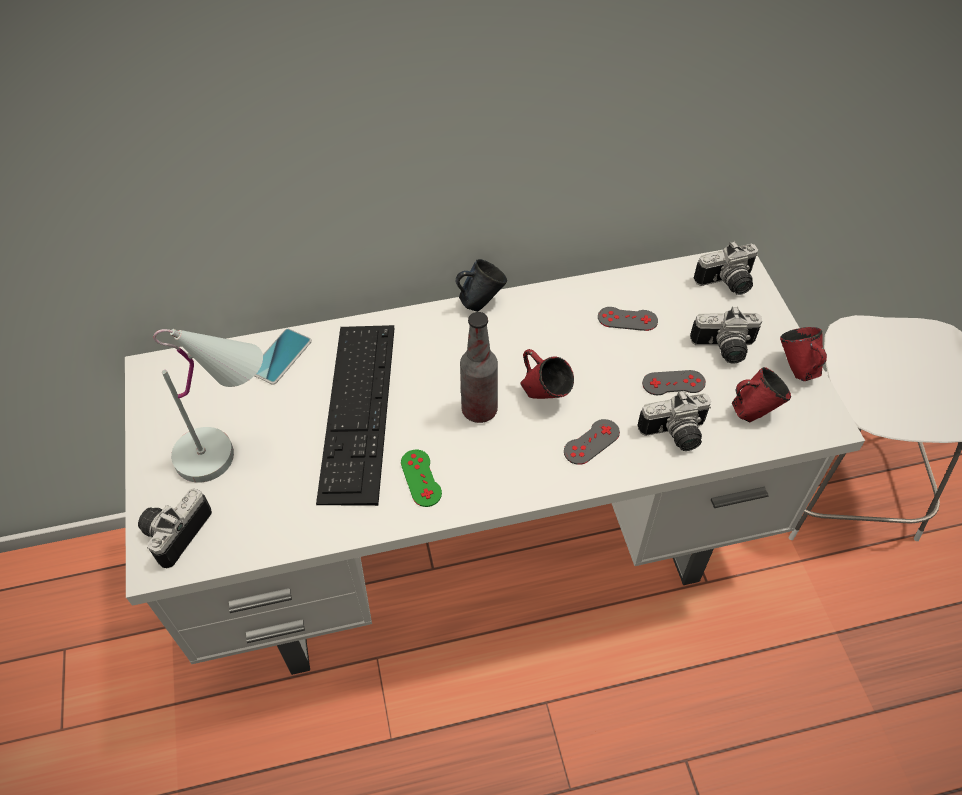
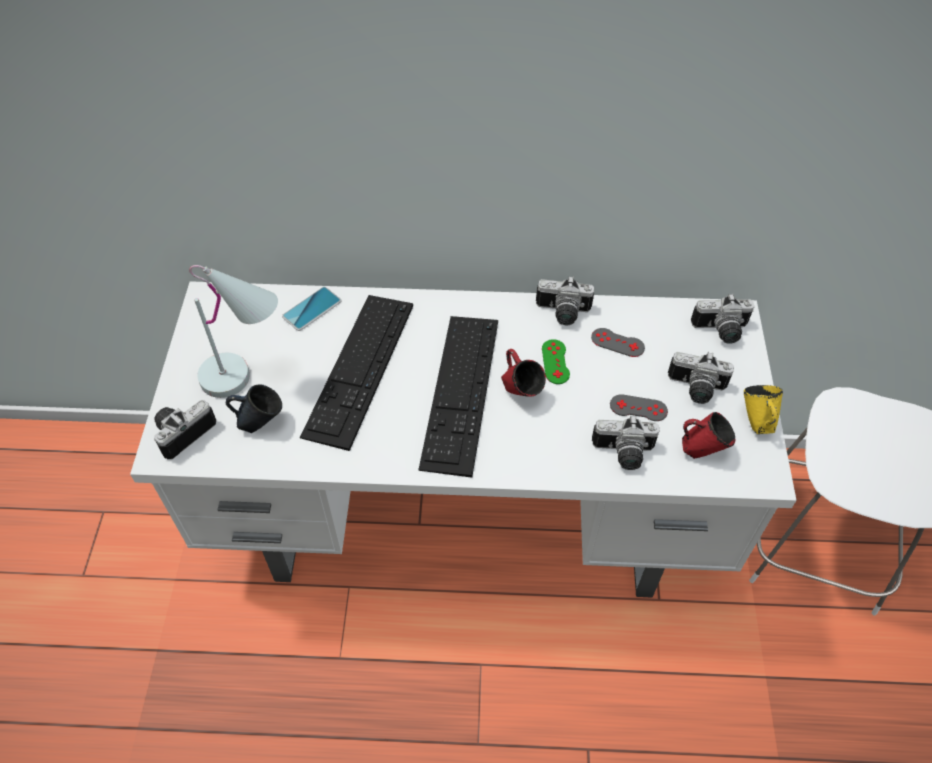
camera: 15 degrees right, 0 degrees up
(421, 478) = (392, 437): green game controller -> green game controller (555, 362)
(479, 410) = (460, 392): bottle -> keyboard
(480, 302) = (494, 300): blue mug -> blue mug (260, 423)
(559, 301) = (562, 313): none -> camera
(591, 442) = (547, 442): grey game controller -> none
(796, 369) = (756, 422): red mug -> yellow mug

